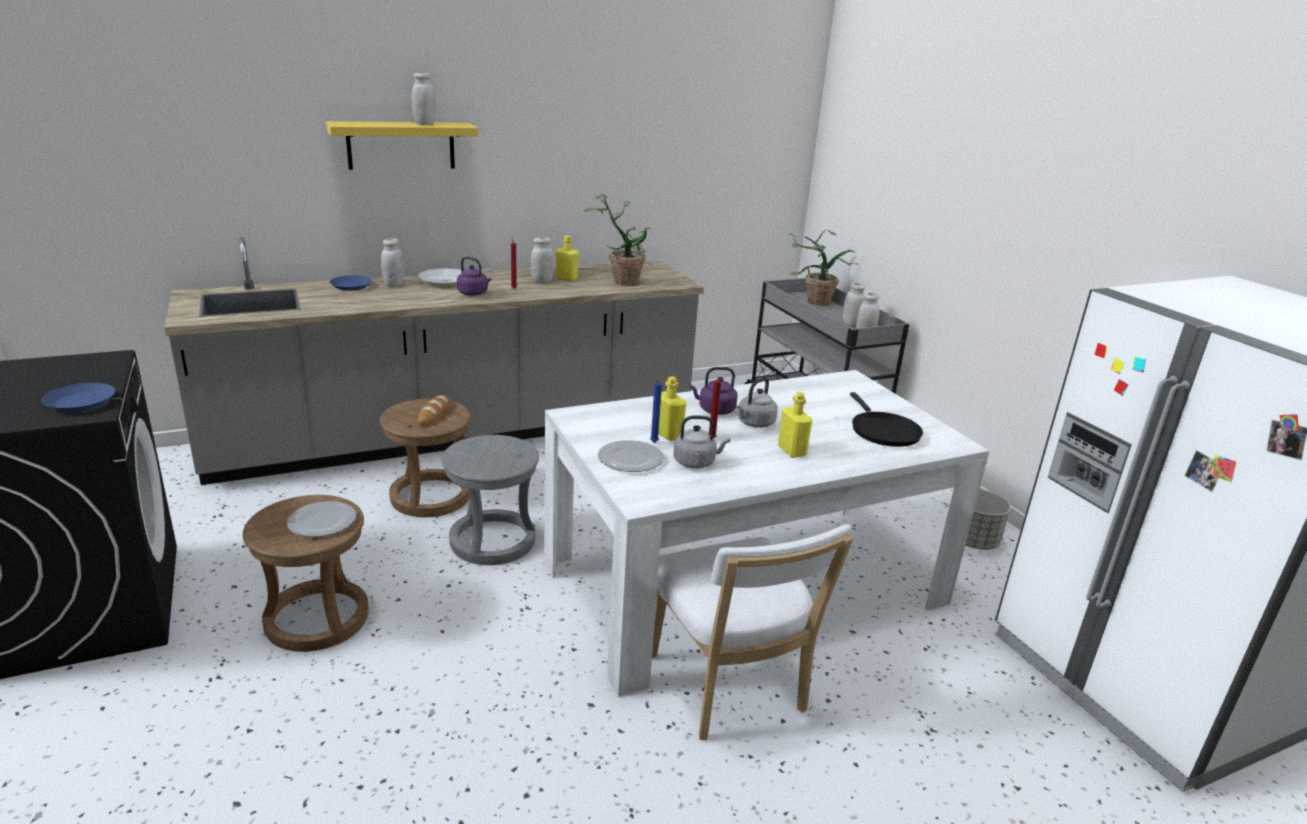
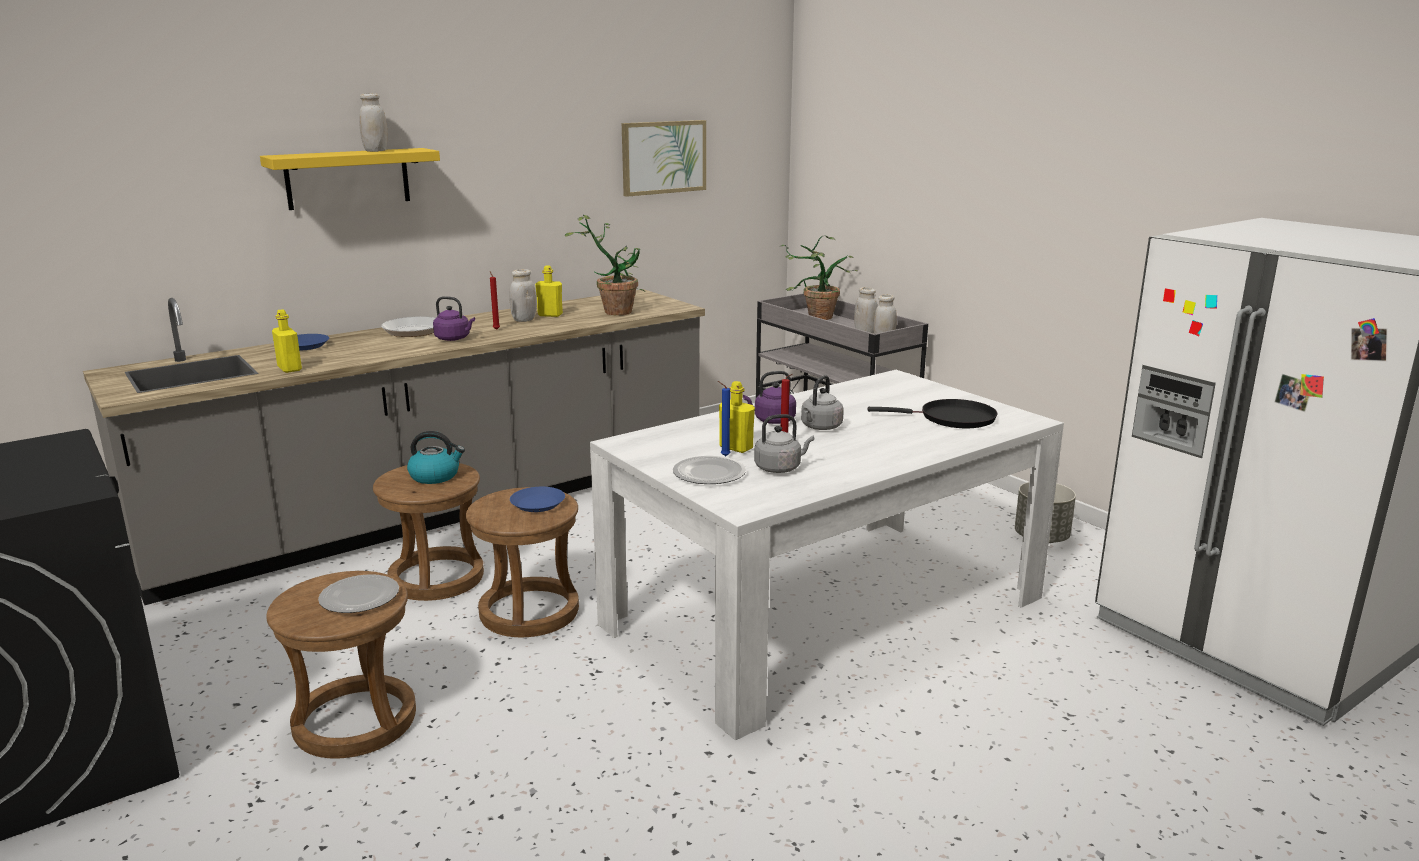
camera: 10 degrees left, 5 degrees down
(81, 402) = (62, 484): blue plate -> blue plate (538, 504)
(393, 284) = (354, 339): white jar -> none
(434, 413) = (435, 476): bread -> kettle
(492, 541) = (529, 612): grey stool -> brown stool
(691, 144) = (663, 157): none -> picture
(729, 688) = (850, 712): white chair -> none
(792, 451) = (871, 446): yellow bottle -> yellow bottle (289, 369)
(882, 431) = (952, 418): black frying pan -> black frying pan turned 60 degrees counterclockwise

